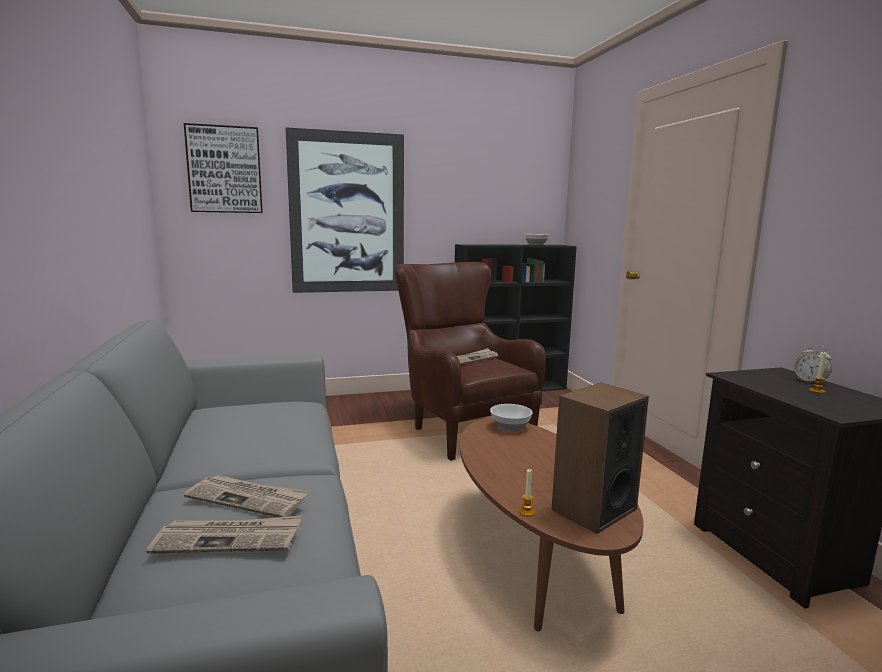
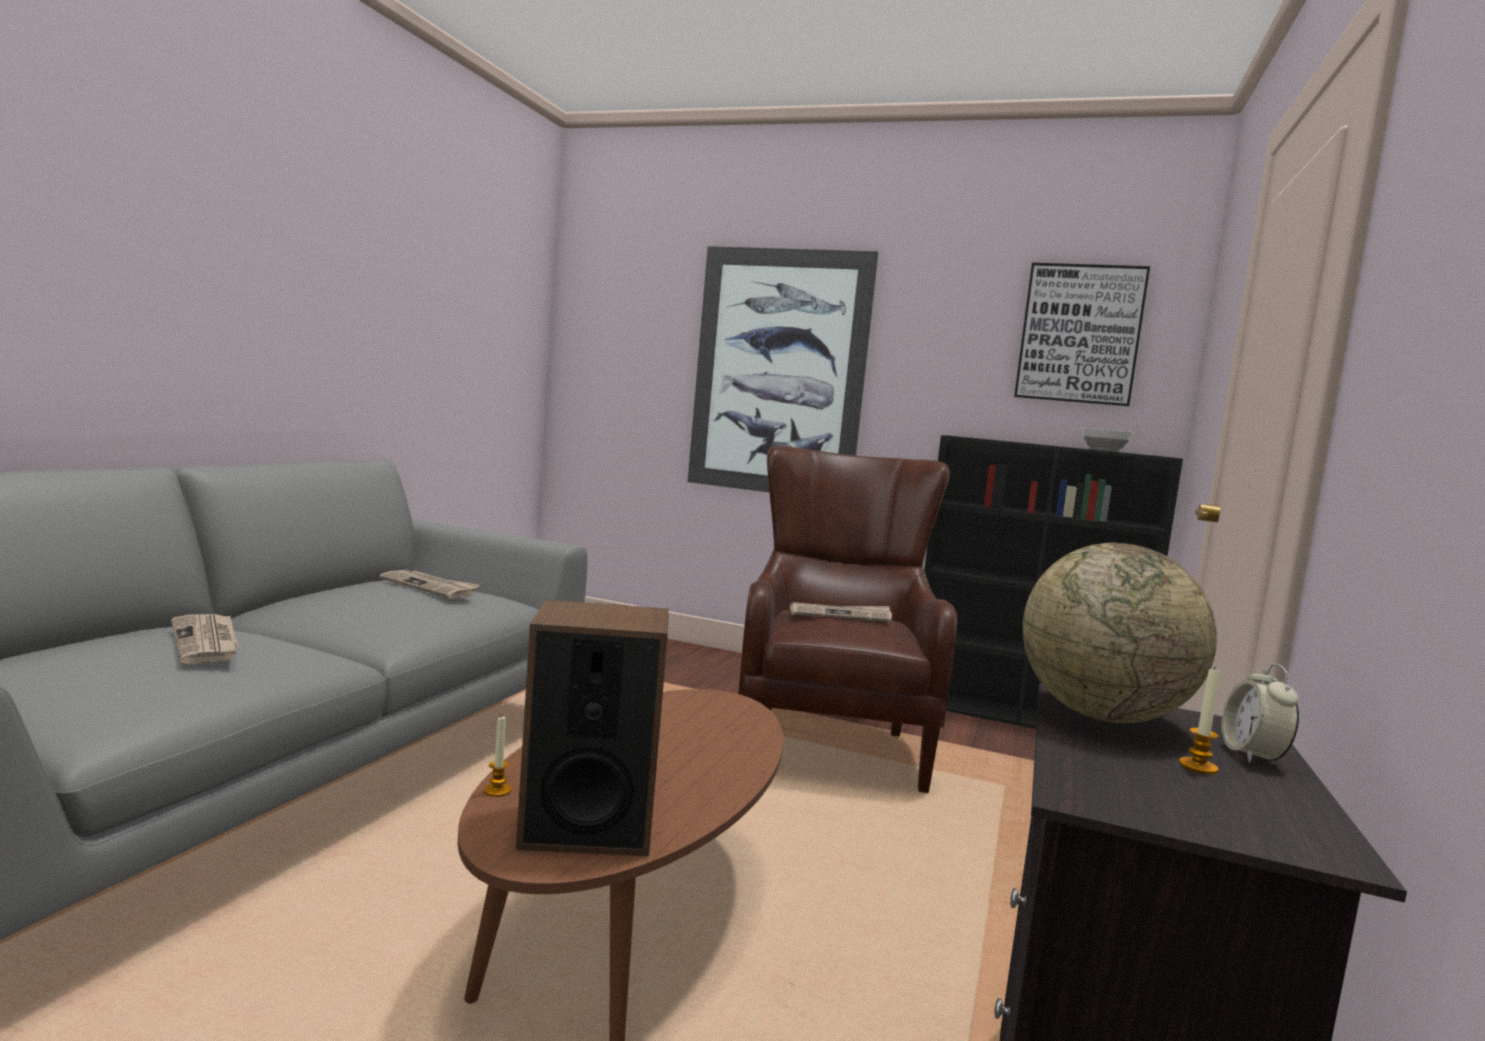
camera: 35 degrees right, 5 degrees down
(224, 170) = (628, 305): picture -> picture (1079, 334)
(229, 538) = (109, 659): newspaper -> newspaper (430, 587)
(509, 427) = (731, 710): bowl -> none
(754, 380) = (1102, 716): none -> globe

